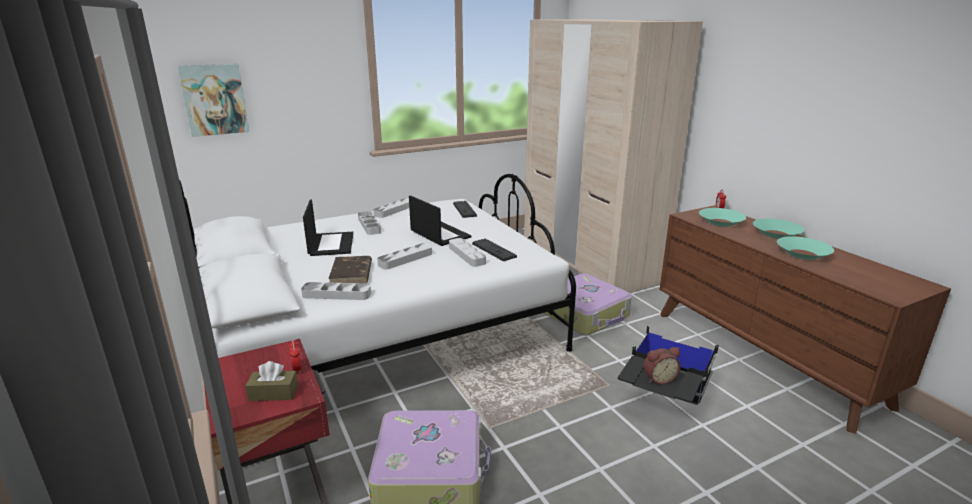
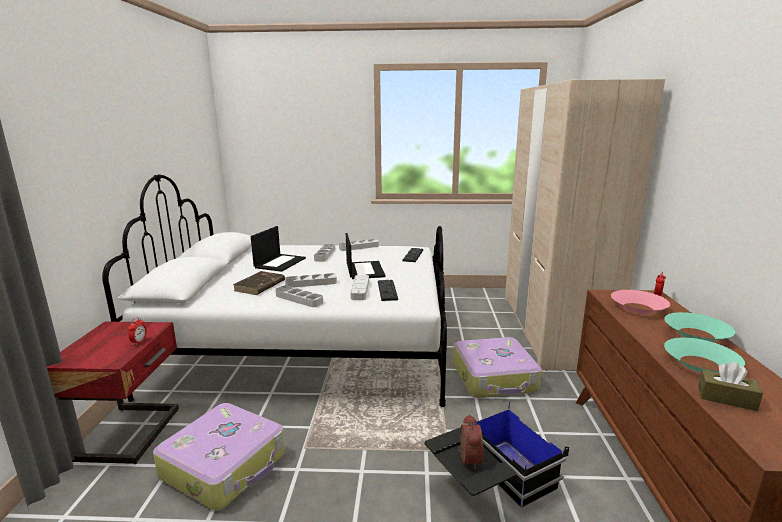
camera: 30 degrees right, 5 degrees down
(214, 99) = (258, 149): picture -> none
(273, 393) = (104, 353): brown tissue box -> brown tissue box (726, 398)
(336, 294) = (228, 297): grey tray -> grey tray (299, 299)
(658, 378) = (467, 458): alarm clock -> alarm clock turned 105 degrees counterclockwise
(721, 222) = (638, 308): turquoise bowl -> pink bowl

